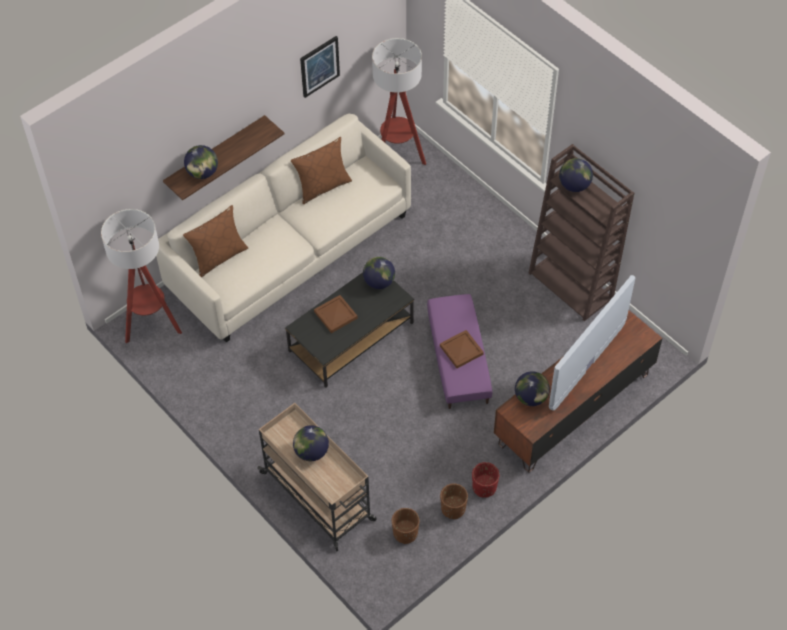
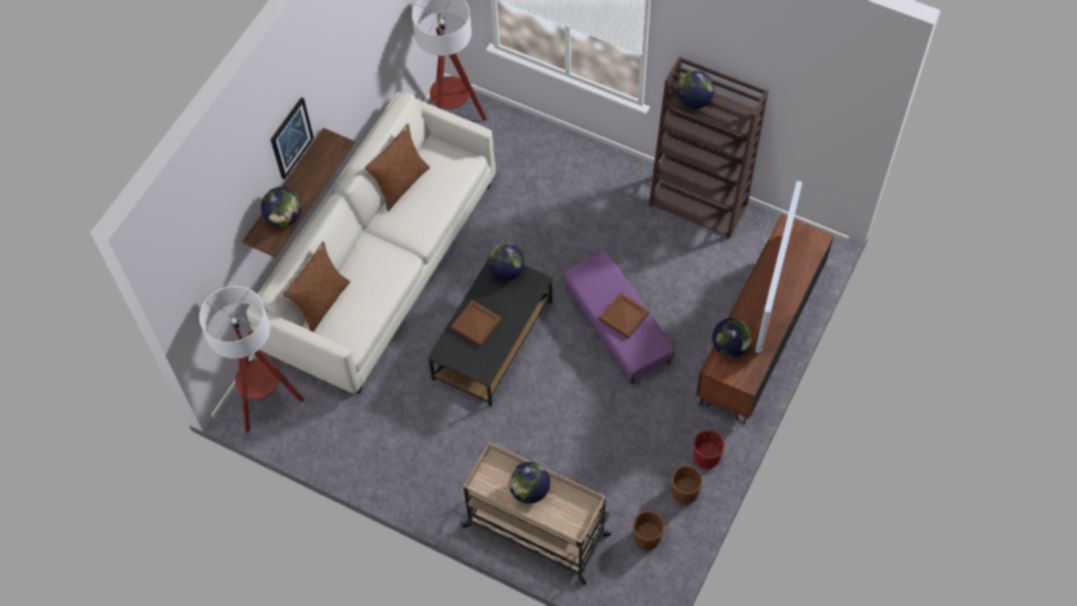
camera: 20 degrees left, 5 degrees up
(319, 66) = (364, 52): picture -> picture (291, 138)

